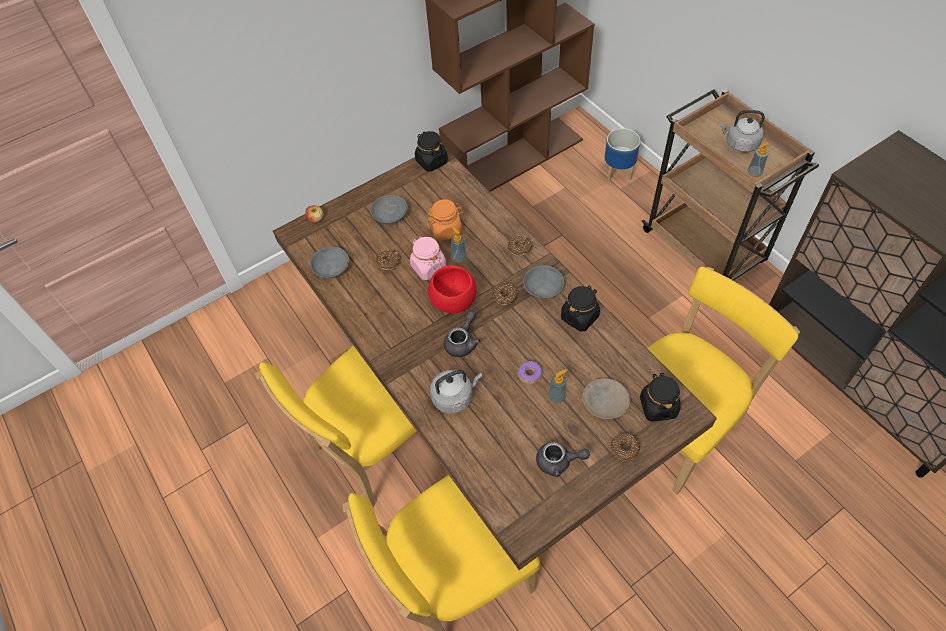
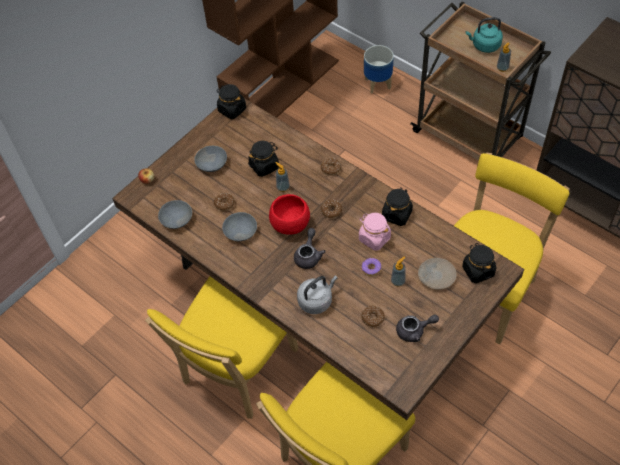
camera: 15 degrees left, 0 degrees up
(428, 267) = (260, 201): pink jar -> pink jar (374, 238)
(446, 230) = (264, 166): orange jar -> black jar
(542, 288) = (360, 198): grey bowl -> grey bowl (240, 232)
(624, 448) = (461, 308): donut -> donut (372, 318)
(739, 144) = (484, 46): grey kettle -> turquoise kettle

